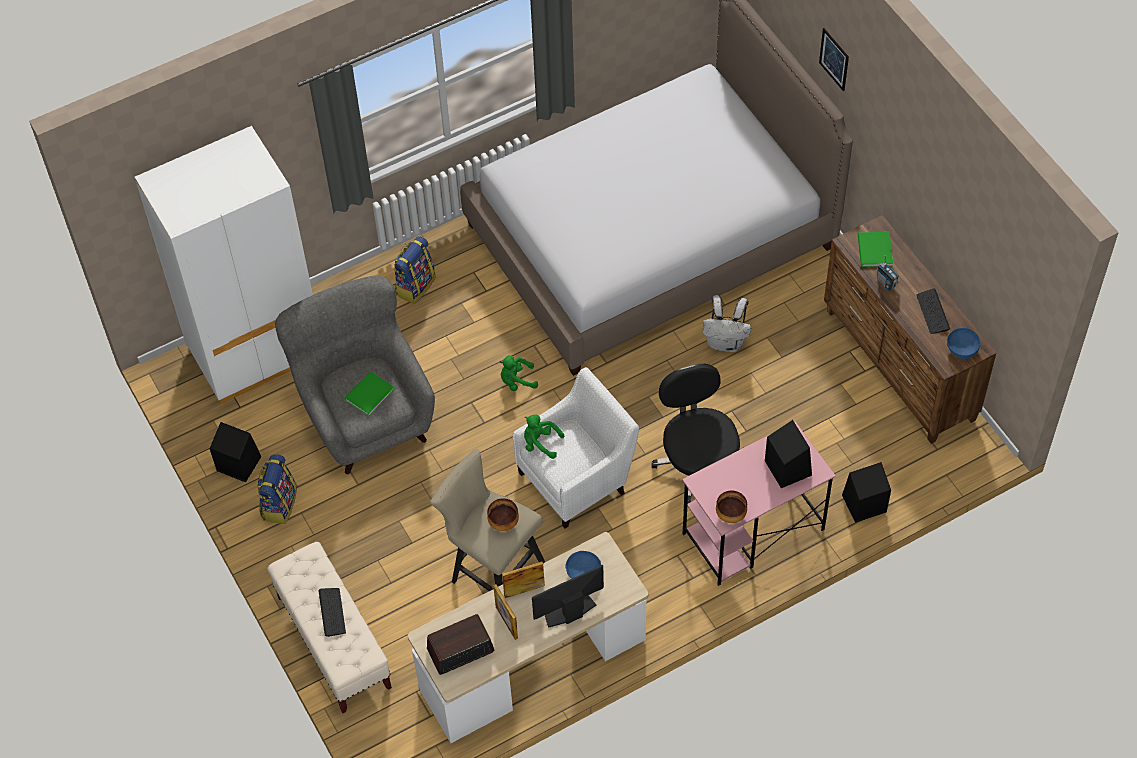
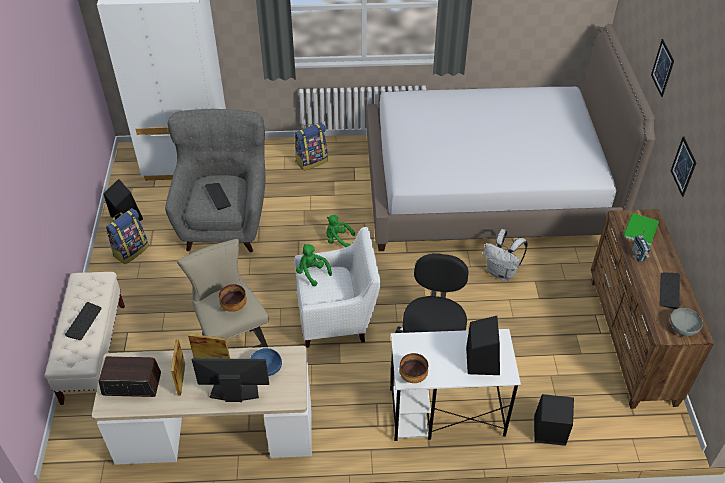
camera: 25 degrees right, 10 degrees down
(368, 394) = (218, 196): green book -> keyboard
(752, 532) = (445, 412): pink desk -> white desk
(899, 171) = (683, 166): none -> picture
(961, 349) = (682, 327): blue bowl -> grey bowl

